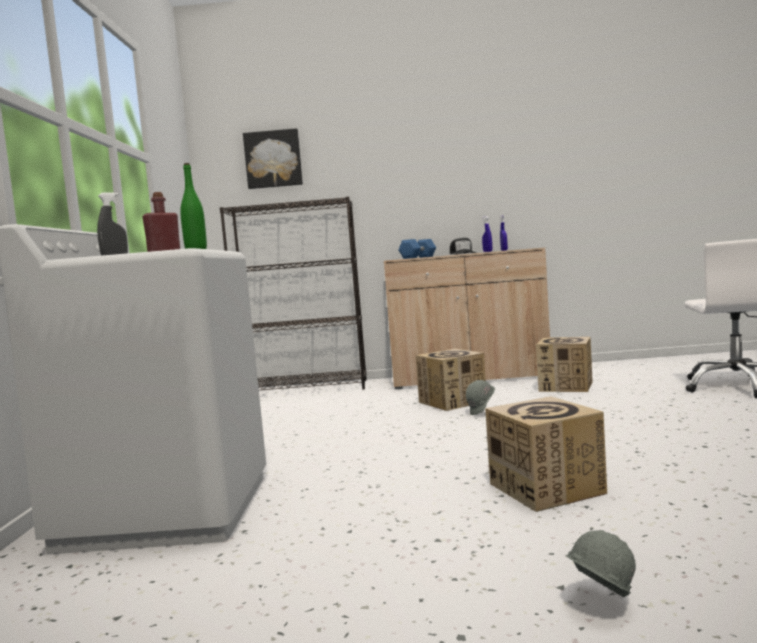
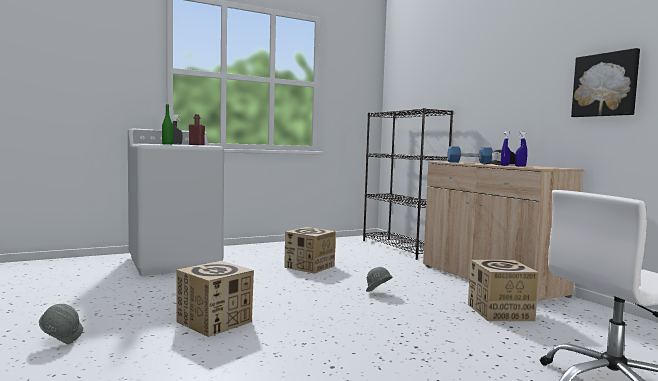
camera: 60 degrees right, 0 degrees up
(273, 159) = (418, 77): picture -> picture (605, 85)
(452, 402) = (402, 283): cardboard box -> cardboard box (309, 267)

